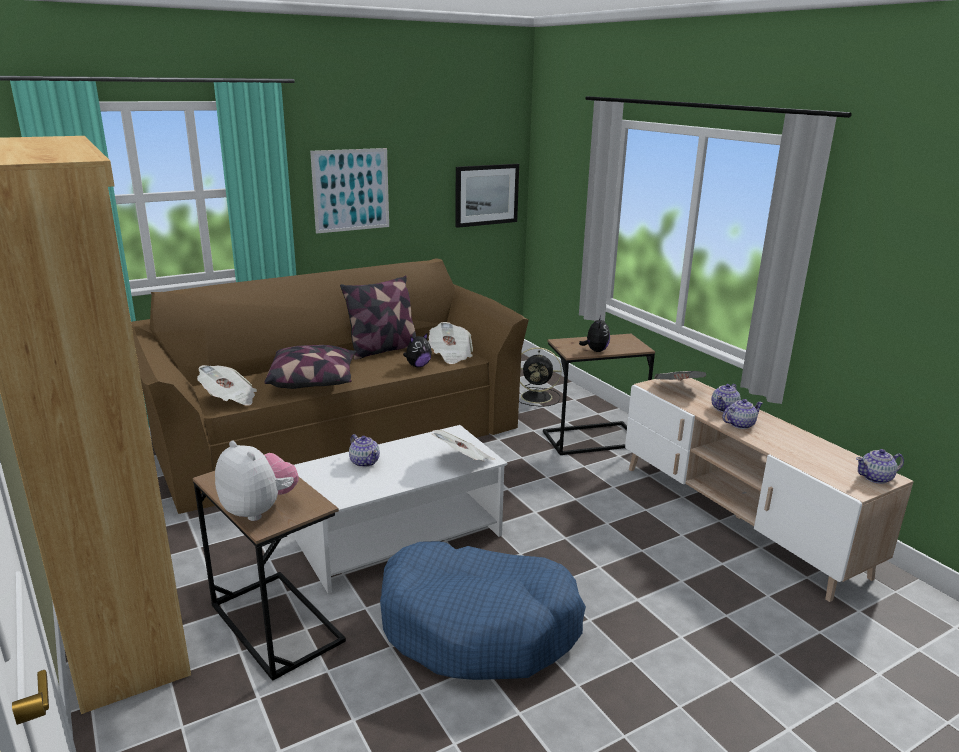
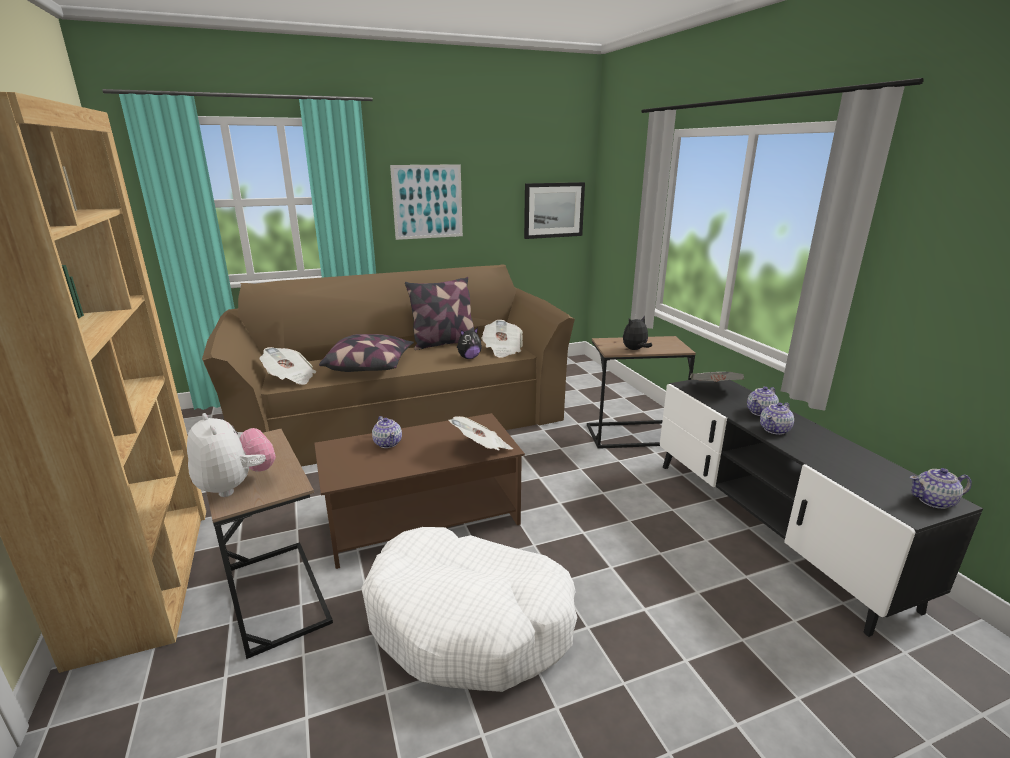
camera: 10 degrees right, 0 degrees up
(400, 537) = (423, 517): white coffee table -> brown coffee table
(479, 626) = (469, 621): blue dog bed -> white dog bed
(538, 397) = (590, 393): black fan -> none
(595, 351) = (635, 350): plush toy -> plush toy turned 135 degrees counterclockwise
(737, 518) = (769, 526): beige tv stand -> black tv stand
(739, 424) = (775, 429): teapot -> teapot turned 150 degrees clockwise

